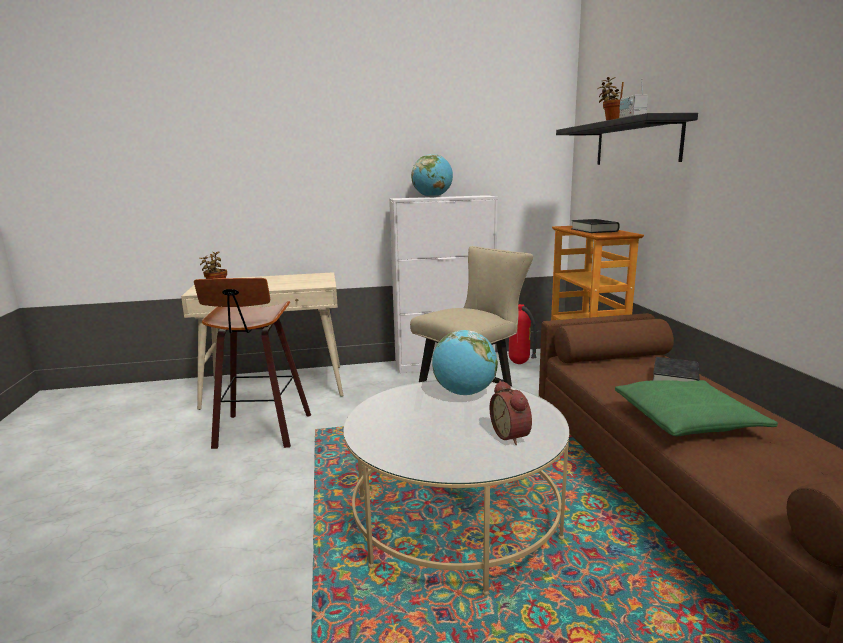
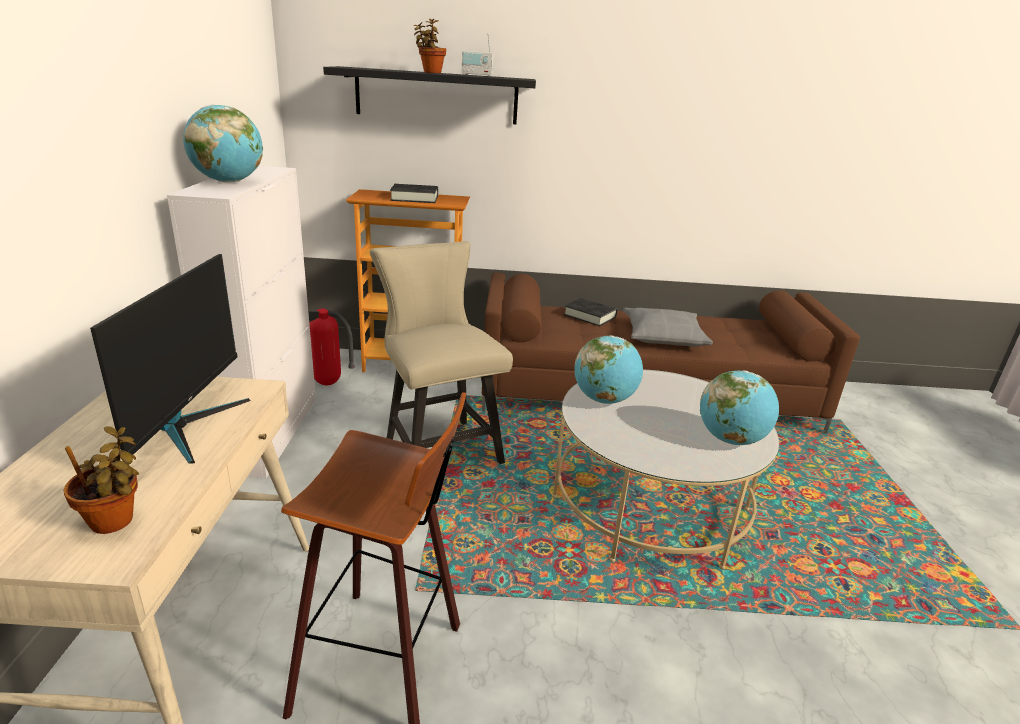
camera: 80 degrees left, 10 degrees up
(286, 284) = (188, 425): none -> monitor
(428, 452) = (731, 440): none -> globe
(512, 435) = (697, 398): alarm clock -> none
(688, 420) = (663, 336): green pillow -> grey pillow

